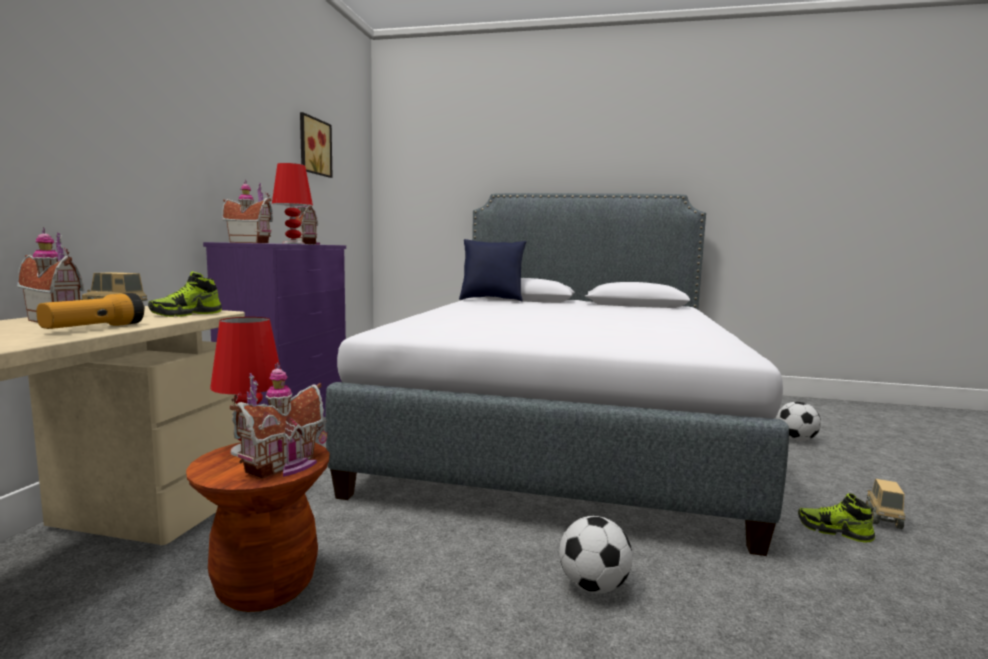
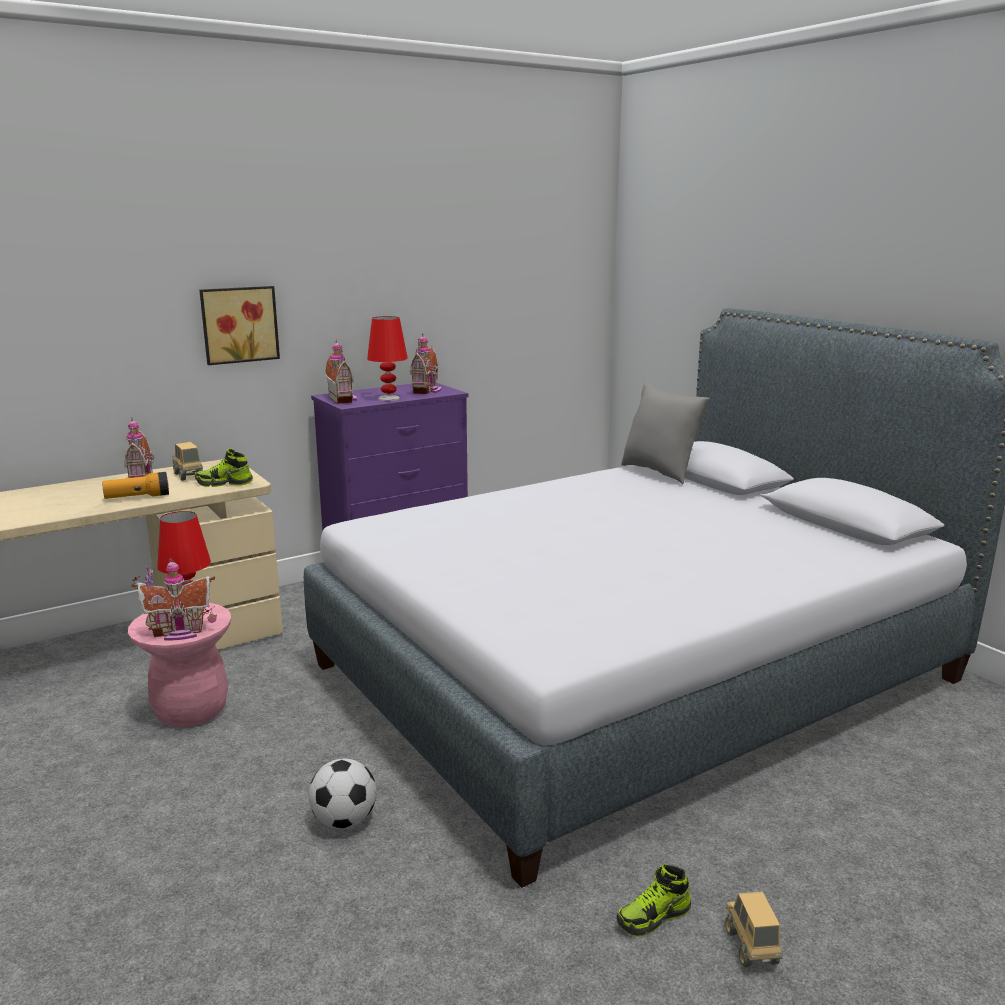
camera: 45 degrees right, 10 degrees up
(266, 586) = (191, 711): brown stool -> pink stool
(313, 146) = (486, 259): picture -> picture (239, 324)
(491, 300) = (660, 472): blue pillow -> grey pillow
(796, 440) = (936, 819): football -> none
(834, 531) = (653, 917): shoe -> shoe turned 105 degrees counterclockwise
(883, 520) = (751, 947): toy truck -> toy truck turned 75 degrees counterclockwise

